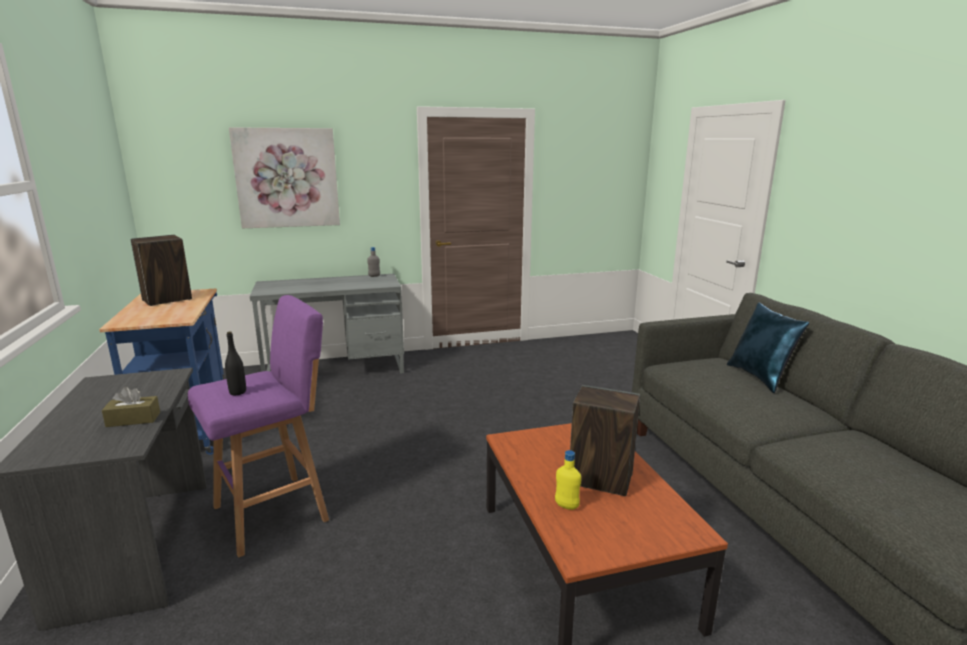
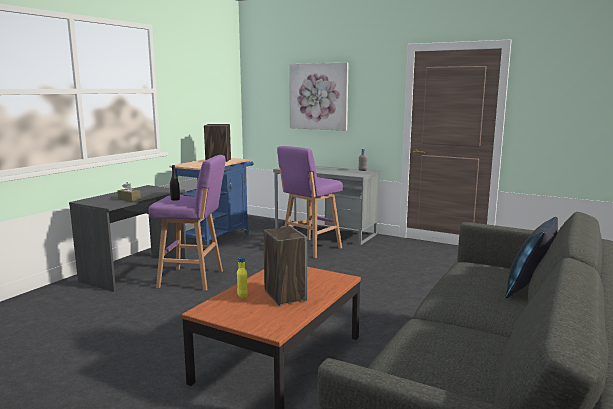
camera: 45 degrees right, 5 degrees down
(355, 398) = (310, 248): none -> purple stool

